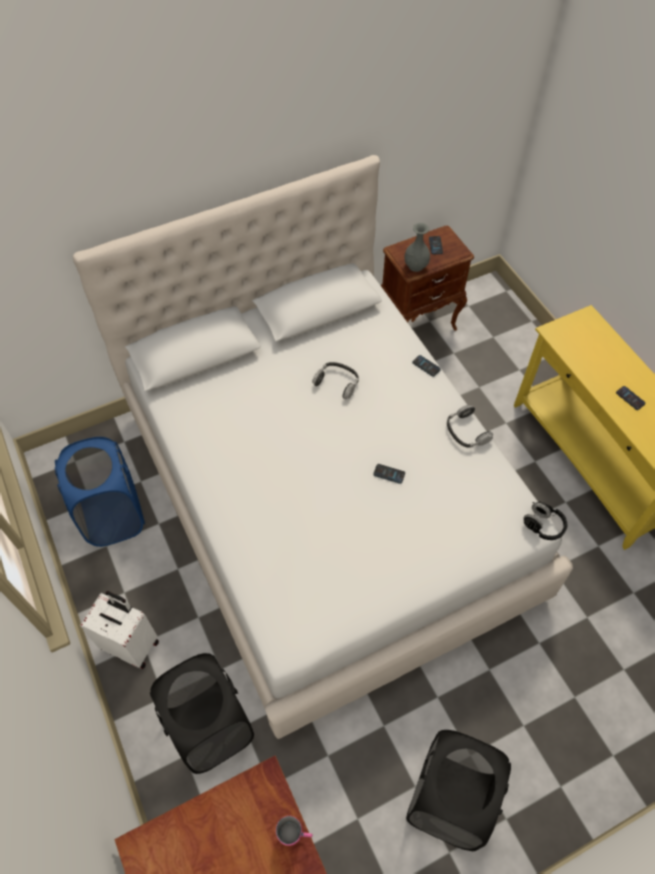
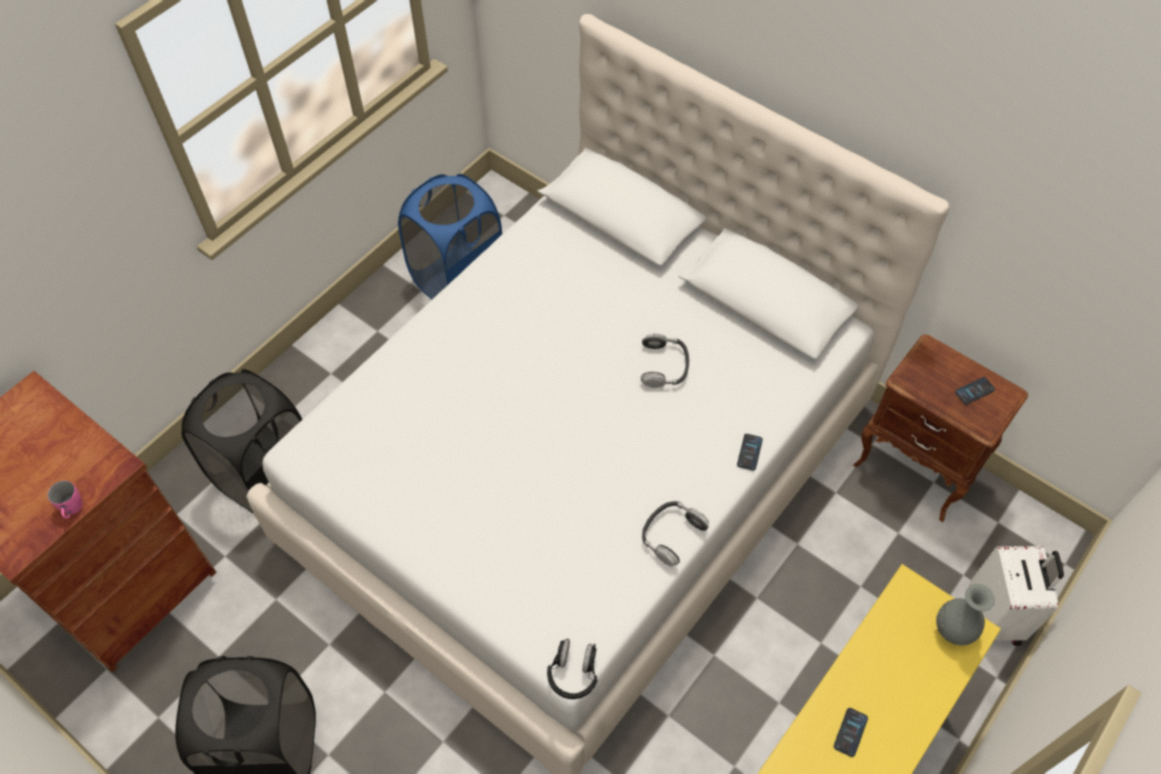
camera: 65 degrees right, 0 degrees up
(132, 644) = (325, 364): white suitcase -> white suitcase (995, 616)
(389, 474) = (561, 470): phone -> none
(415, 266) = (919, 381): grey vase -> grey vase (954, 629)

